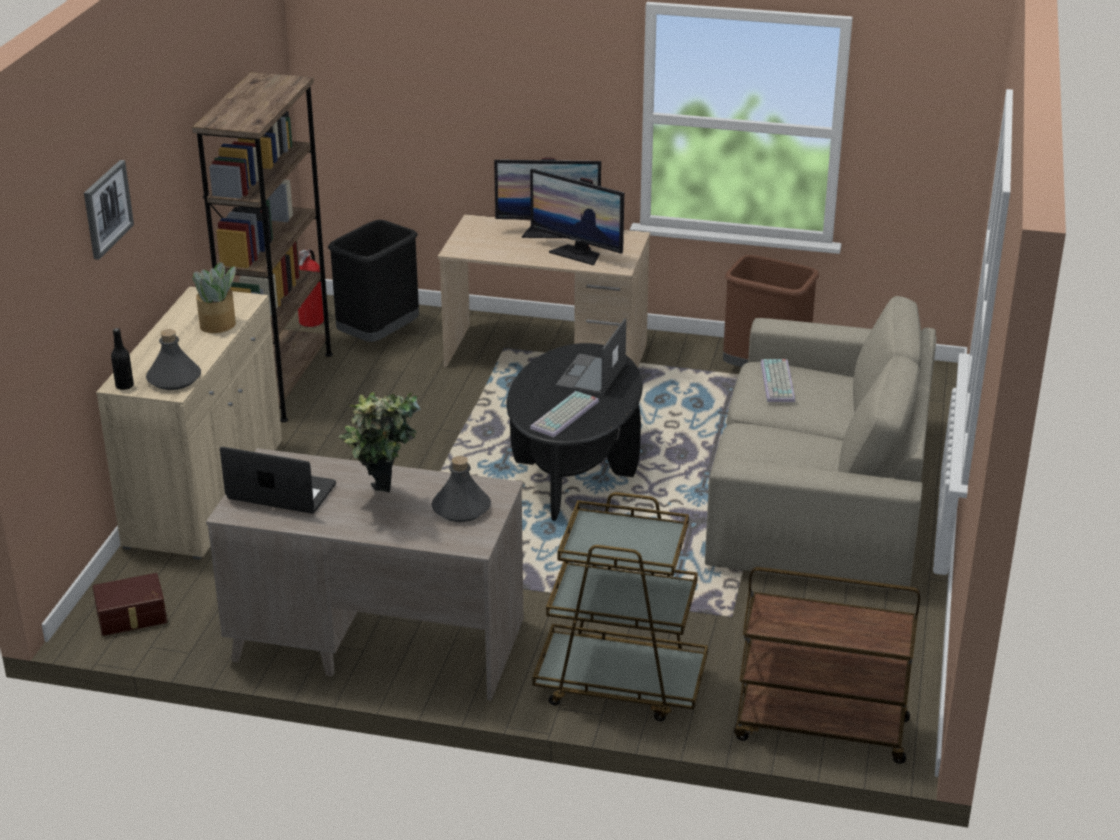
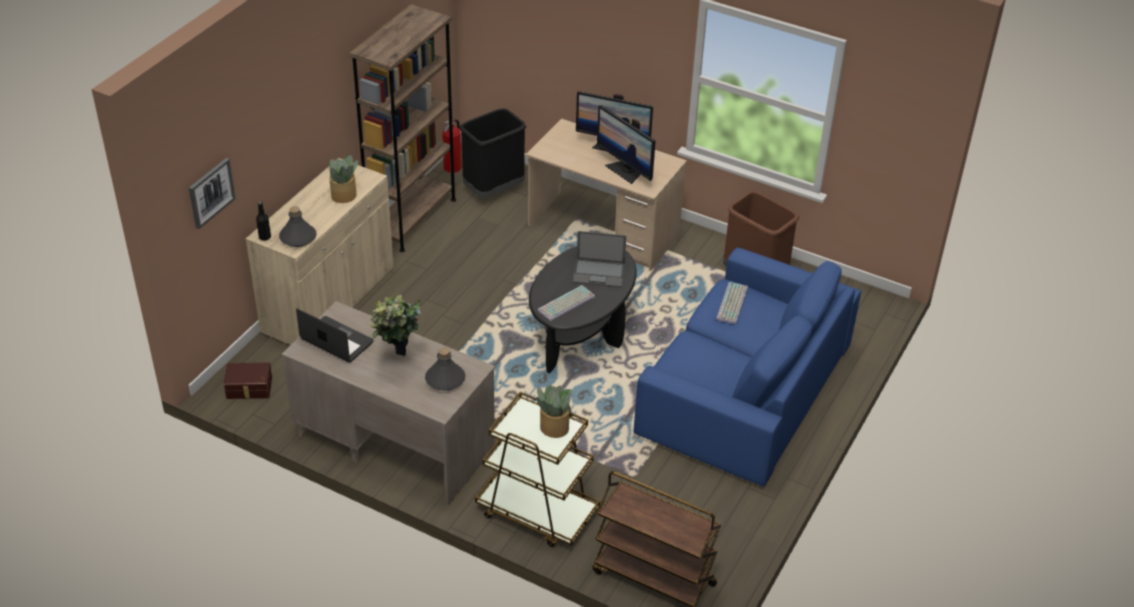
camera: 15 degrees right, 10 degrees up
(106, 209) = (265, 119): picture -> picture (211, 192)
(591, 376) = (599, 273): laptop -> laptop turned 120 degrees counterclockwise
(644, 534) = (553, 427): none -> potted plant
(818, 494) = (743, 390): beige sofa -> blue sofa

